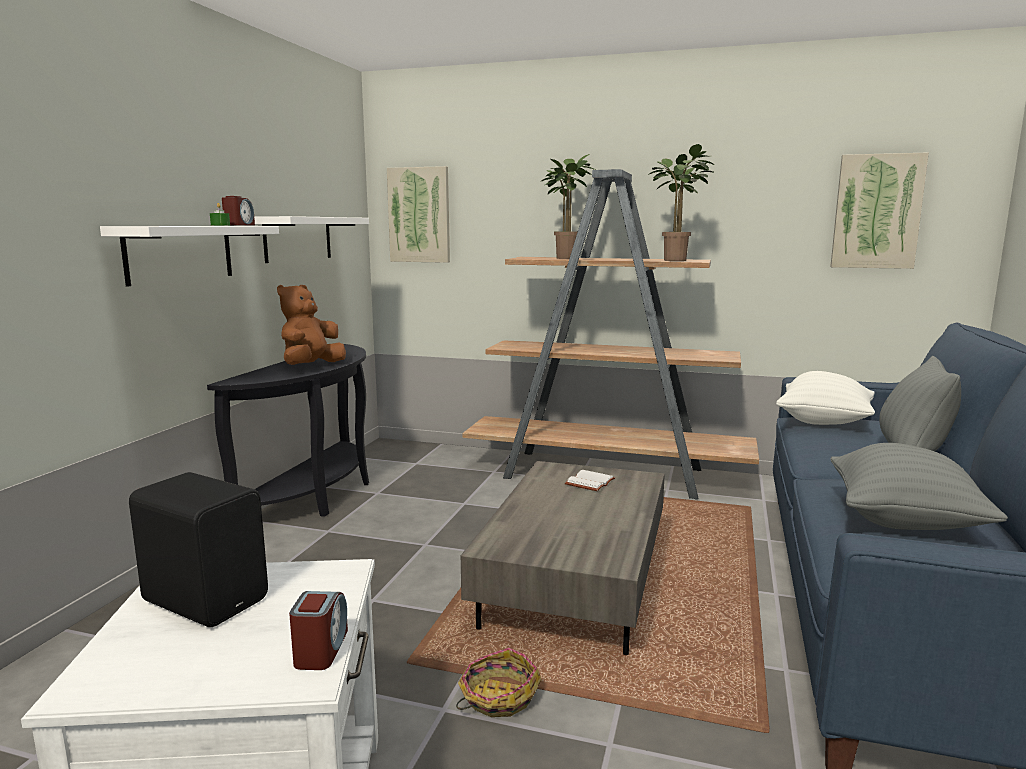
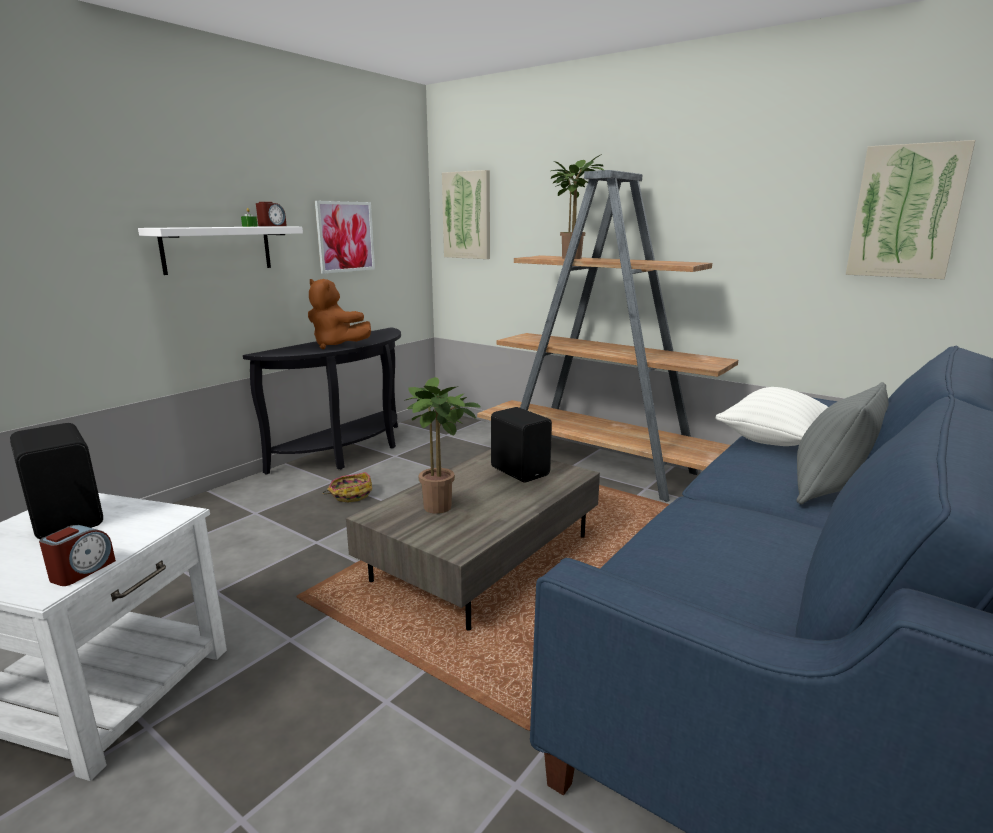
camera: 20 degrees right, 5 degrees up
(298, 238) = (345, 237): white shelf -> picture
(311, 366) = (336, 345): brown plush toy -> brown plush toy turned 105 degrees counterclockwise
(497, 697) = (337, 640): basket -> basket (350, 494)
(589, 482) = (520, 471): white book -> black speaker
(679, 260) = (669, 263): potted plant -> potted plant (442, 508)
(903, 521) = (712, 557): grey pillow -> none

